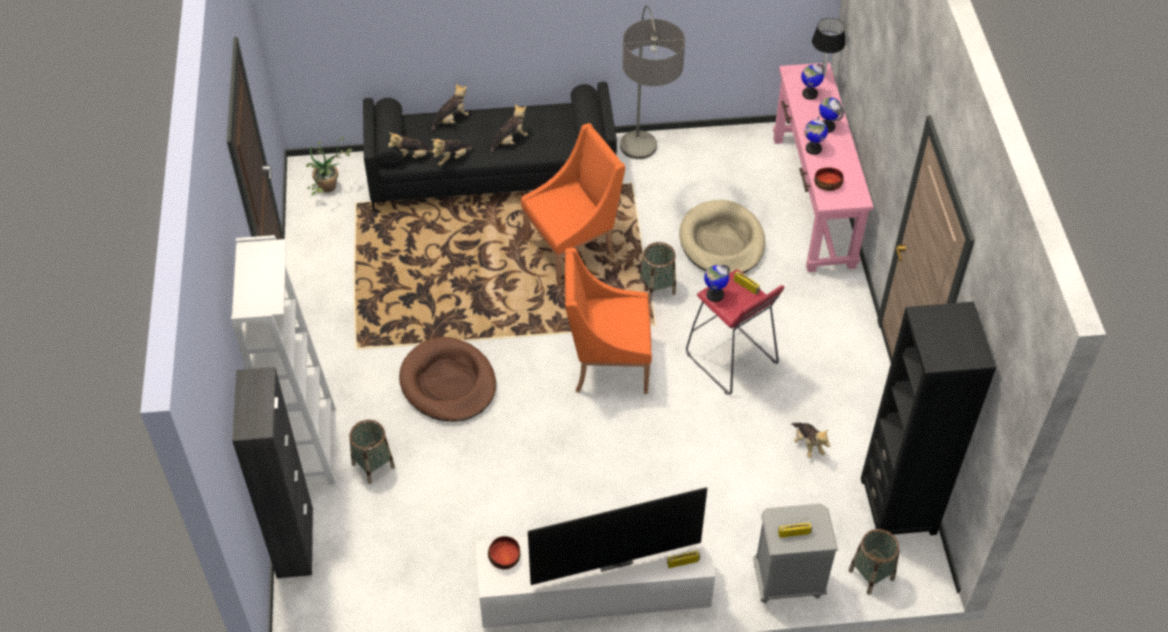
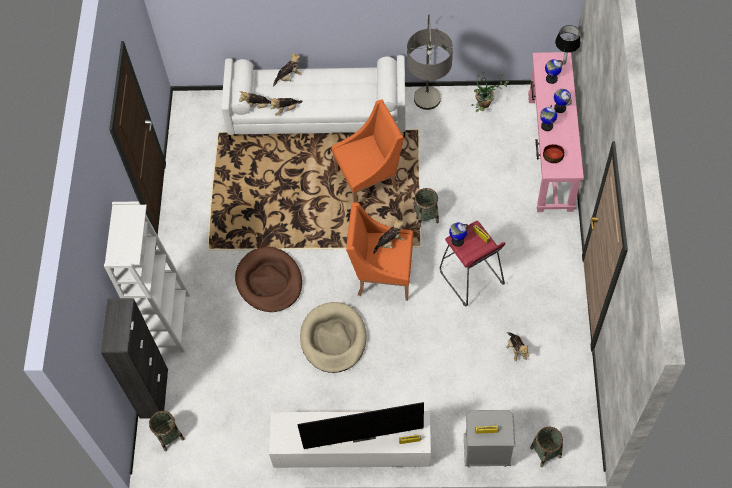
camera: 10 degrees right, 10 degrees up
(329, 189) = (200, 120): potted plant -> potted plant (485, 106)
(373, 465) = (211, 340): basket -> basket (169, 436)
(492, 172) = (318, 114): black sofa -> white sofa
(504, 557) = (289, 425): bowl -> none
(510, 141) = (329, 97): plush toy -> plush toy (390, 242)
(722, 242) = (477, 183): beige dog bed -> beige dog bed (333, 339)
(898, 506) = (573, 402): black bookcase -> none

